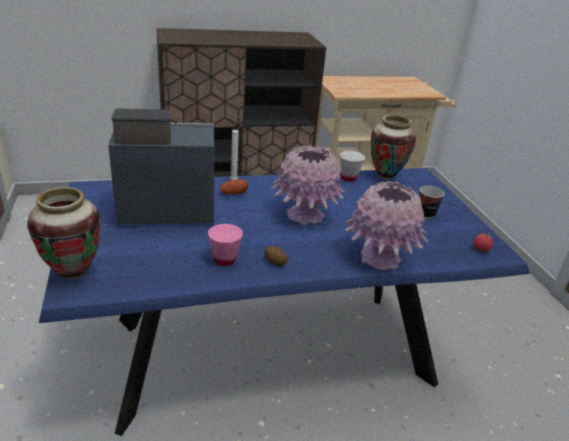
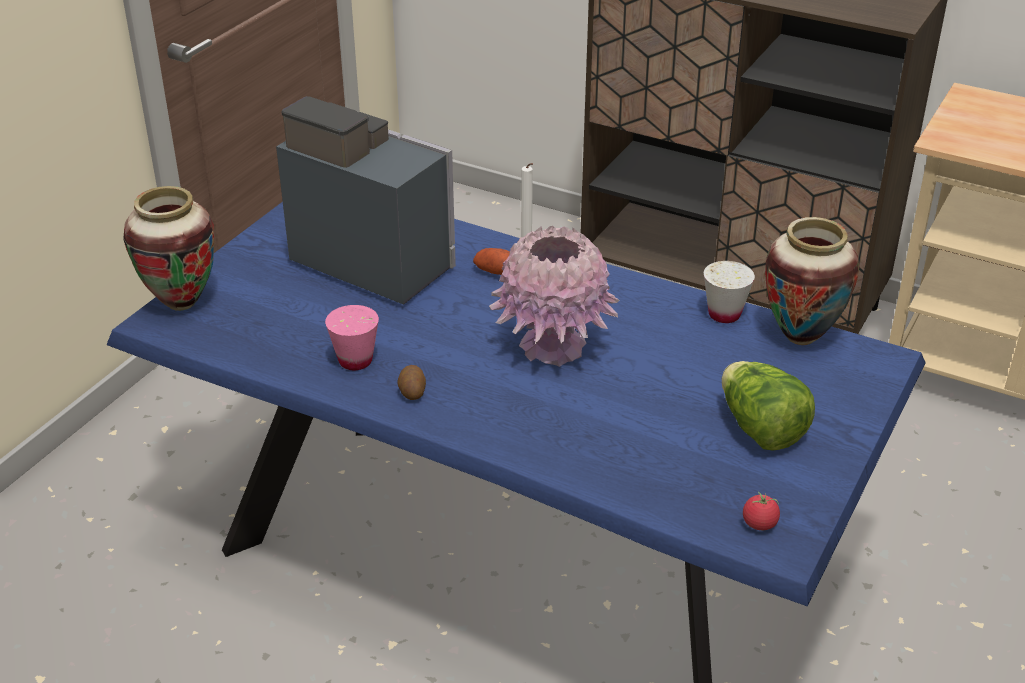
camera: 45 degrees right, 5 degrees up
(379, 258) = (564, 455): pink vase -> none
(426, 214) = (760, 429): cup -> lettuce

